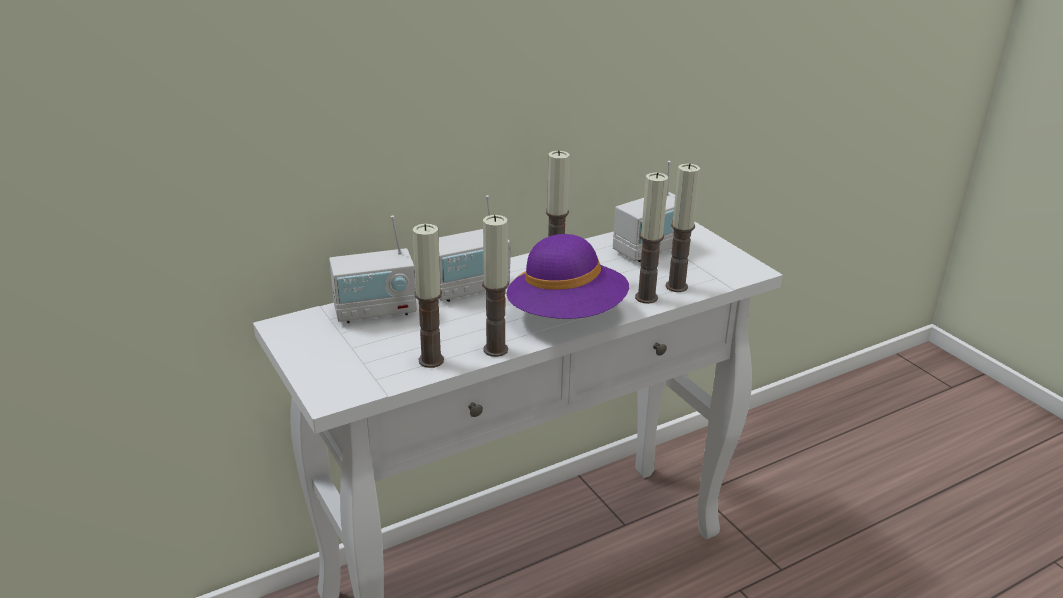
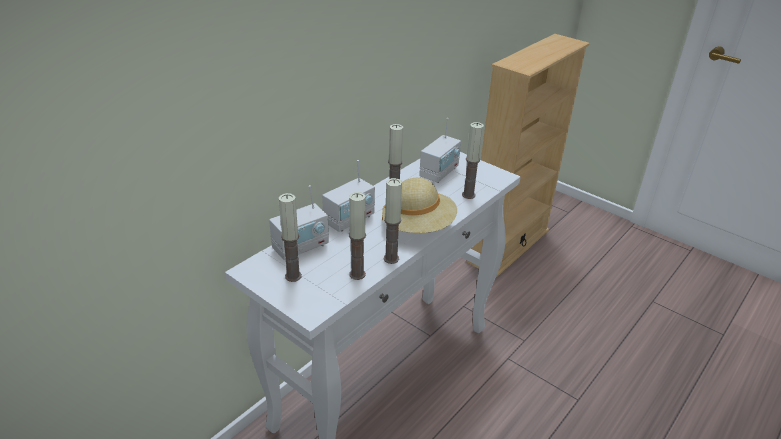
camera: 20 degrees left, 5 degrees up
(567, 315) = (418, 226): purple hat -> beige hat
(646, 297) = (456, 205): candle -> candle (293, 276)
(818, 419) = (508, 246): none -> beige bookcase

